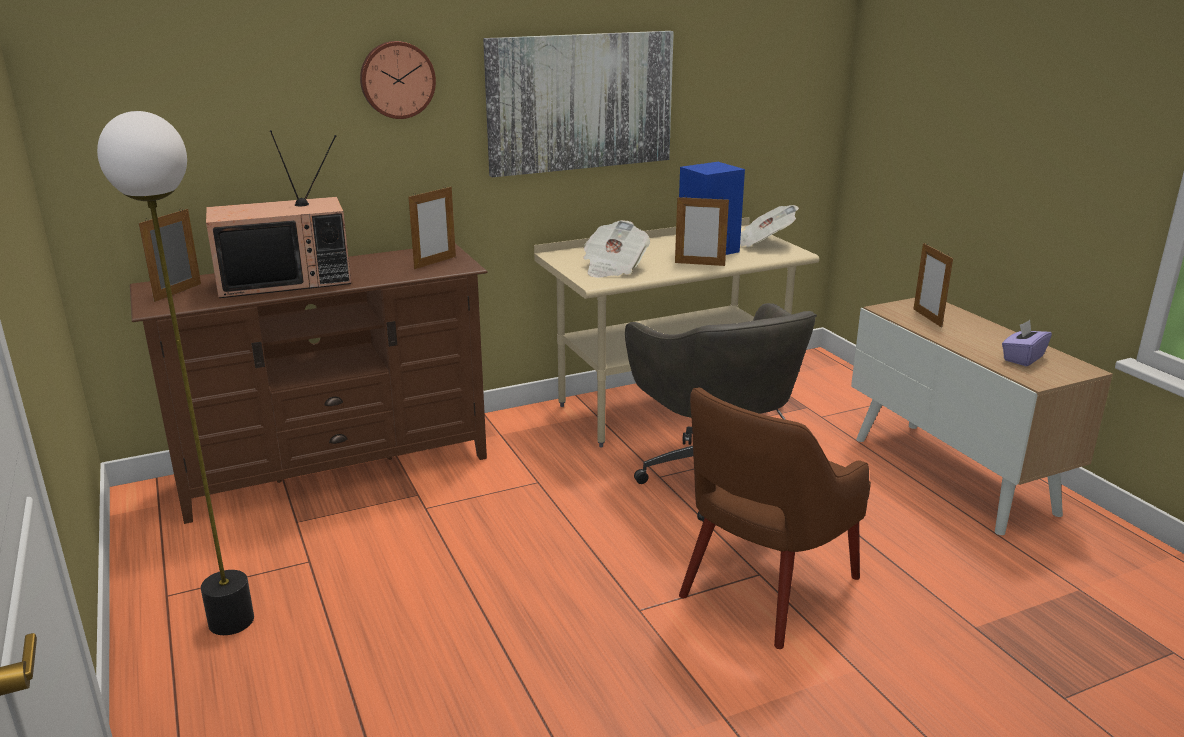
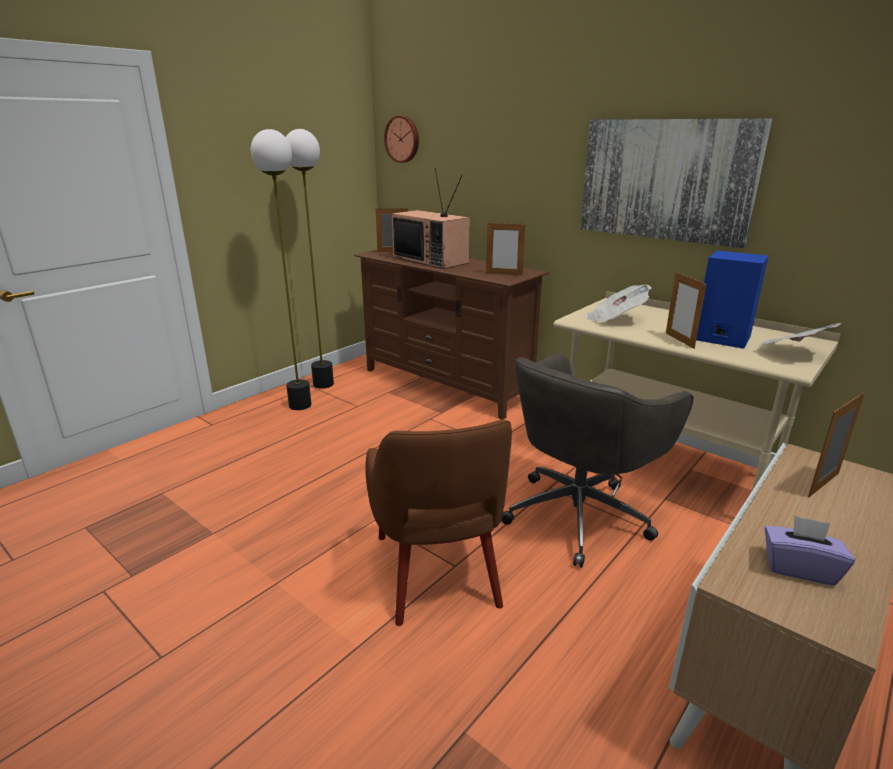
camera: 65 degrees right, 0 degrees up
(177, 580) = (324, 384): none -> floor lamp
(397, 79) = (532, 147): wall clock -> wall clock (403, 139)
(765, 589) = (437, 573): brown armchair -> brown armchair turned 120 degrees counterclockwise

